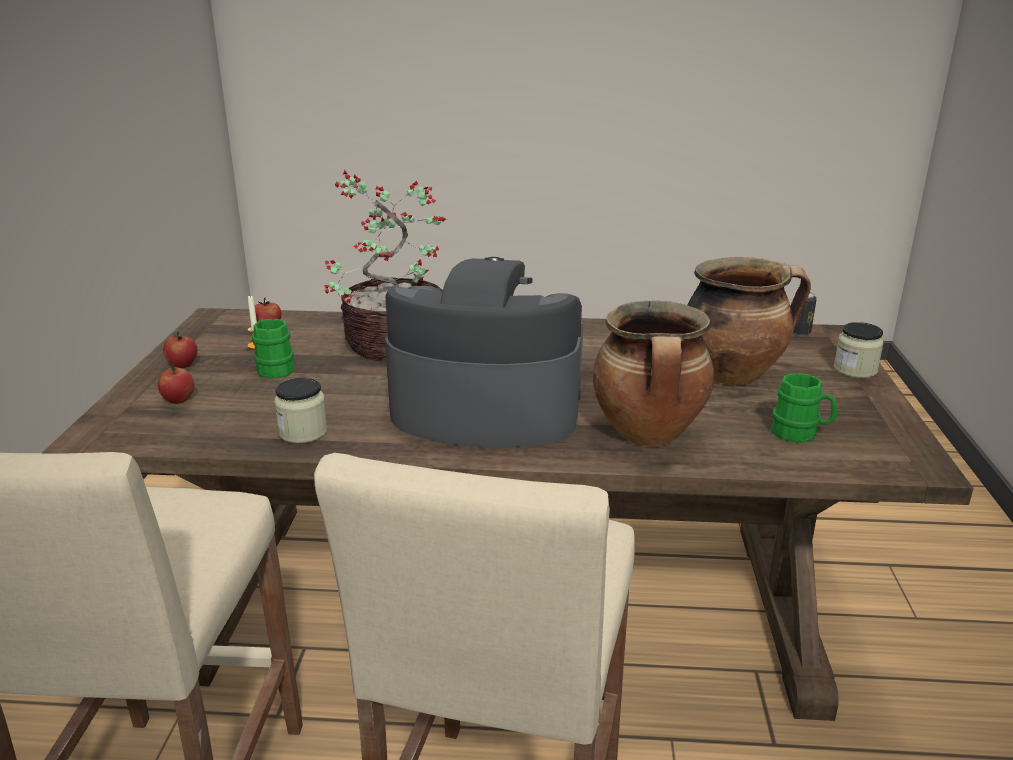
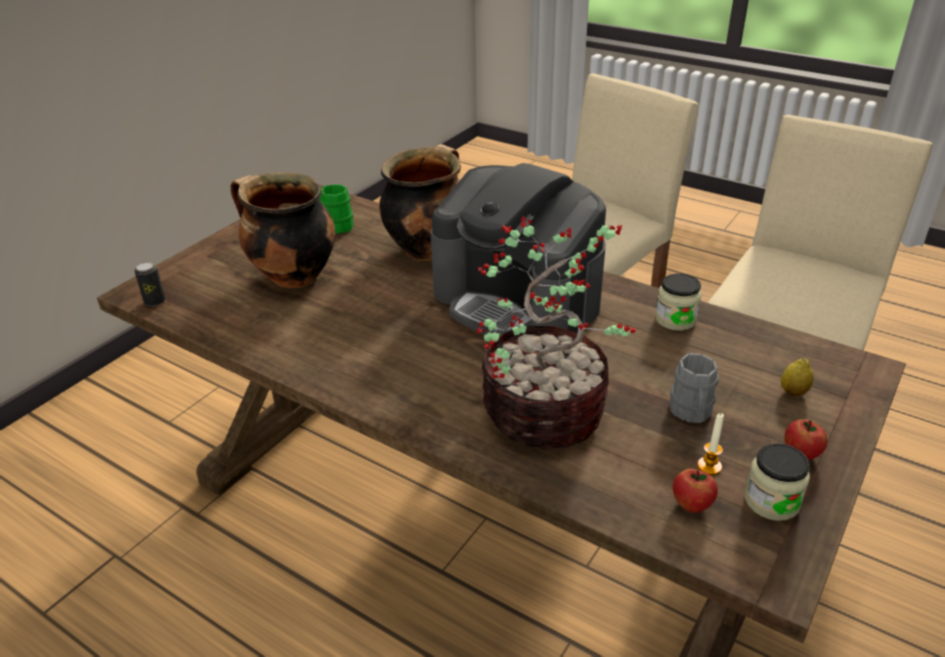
camera: 150 degrees left, 10 degrees up
(178, 400) = (793, 392): apple -> lemon
(274, 368) = (691, 413): green mug -> grey mug
(855, 370) = (203, 254): jar -> jar (771, 501)

